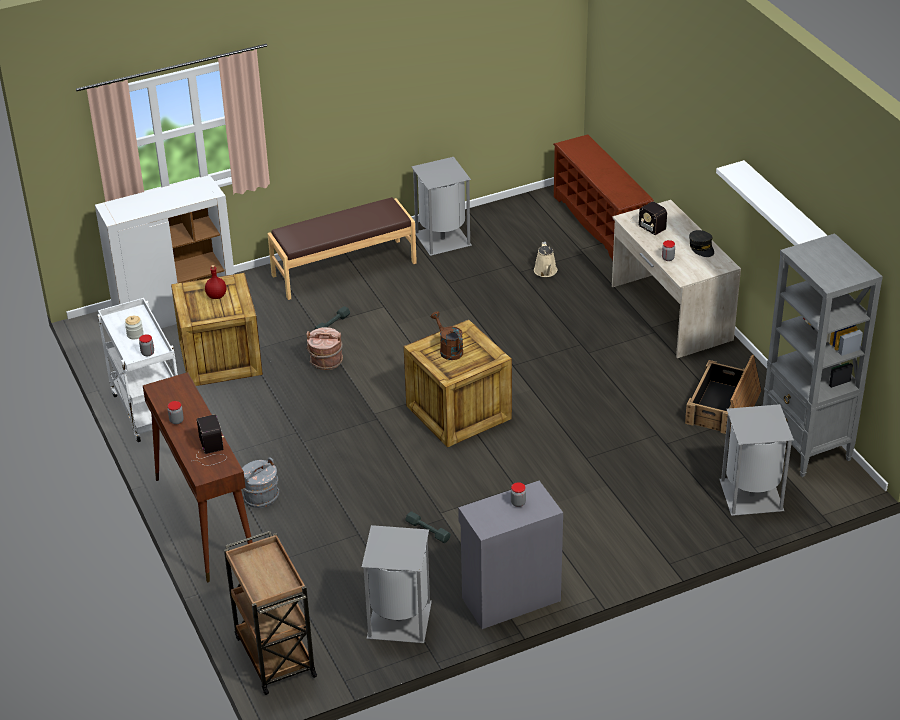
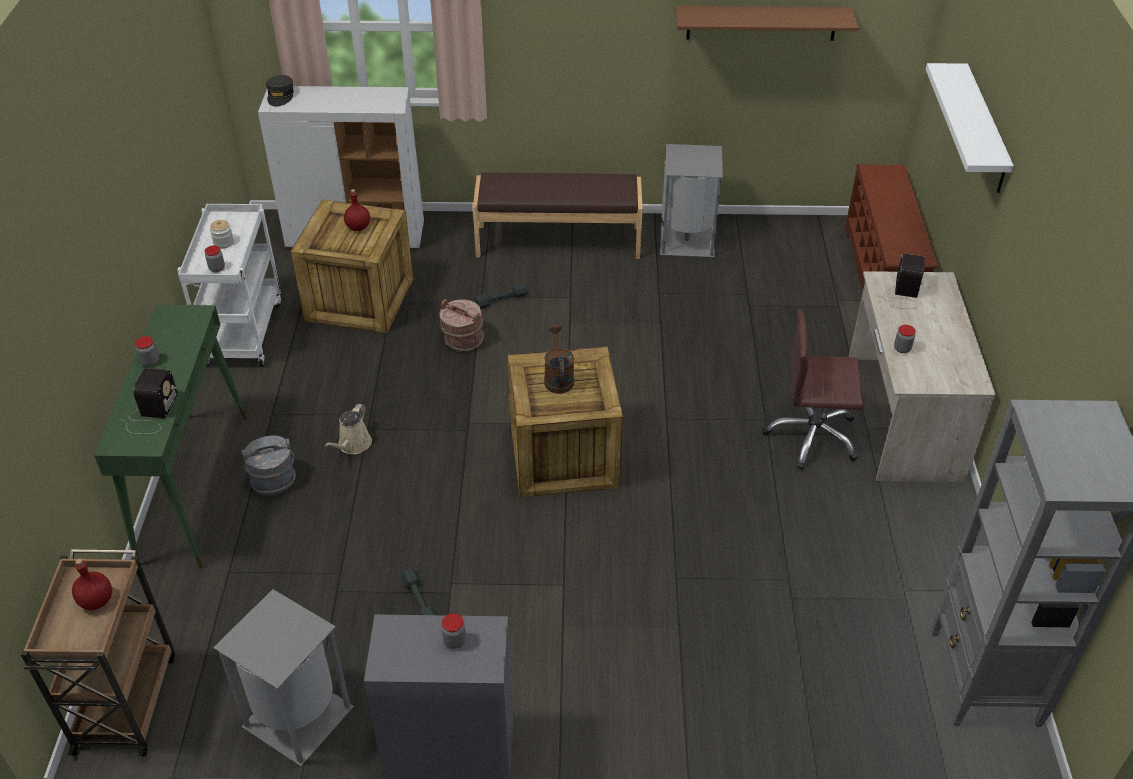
camera: 25 degrees right, 5 degrees up
(204, 521) = (194, 486): brown console table -> green console table
(268, 566) = (96, 600): none -> red bottle
(465, 56) = (761, 23): none -> brown shelf
(546, 272) = (779, 314): beige watering can -> beige watering can (353, 445)
(619, 345) = (812, 437): none -> brown office chair
(647, 223) = (903, 293): radio -> radio turned 150 degrees counterclockwise
(701, 248) = (956, 349): grey cap -> grey cap (280, 96)
(724, 408) = (899, 574): crate -> none
(752, 496) = (866, 726): grey trash can -> none
(783, 209) = (1064, 335): white shelf -> white shelf (984, 129)

